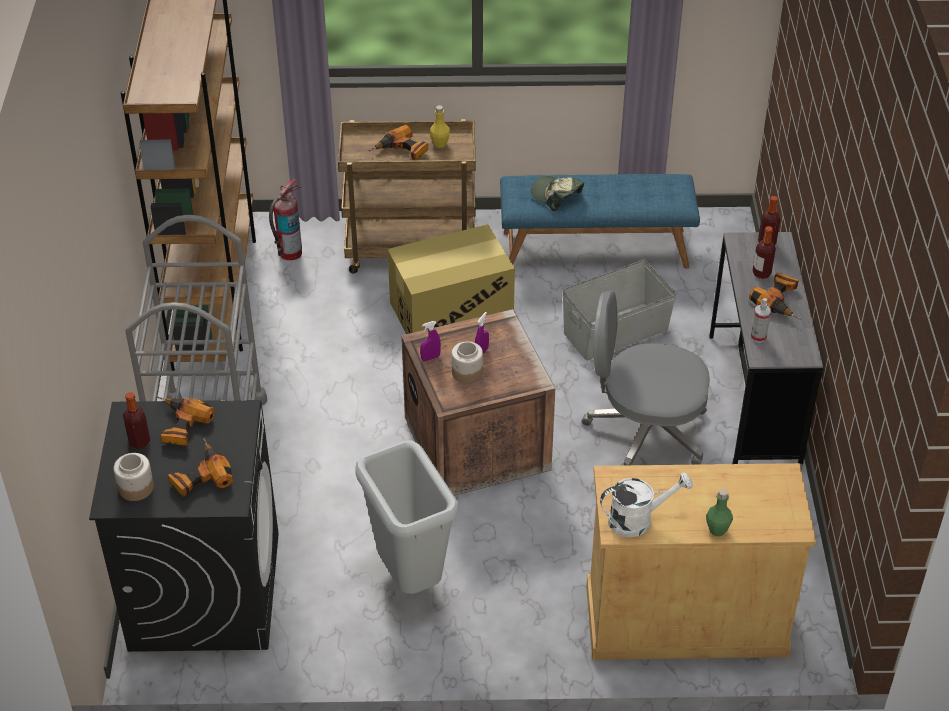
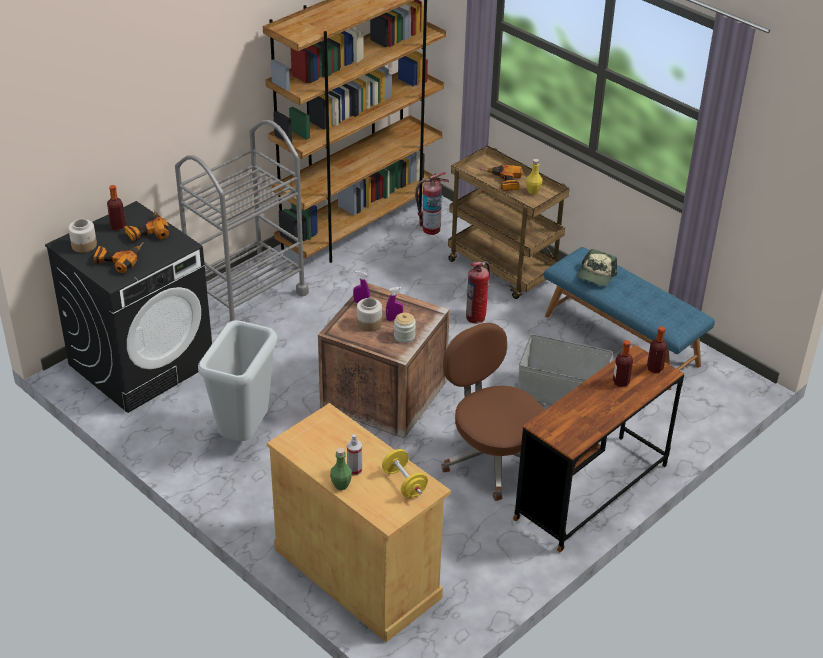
camera: 45 degrees right, 5 degrees down
(451, 312) = (476, 317): cardboard box -> fire extinguisher
(514, 362) = (404, 336): none -> jar
(556, 196) = (596, 275): cap -> cap turned 150 degrees counterclockwise
(638, 519) = (306, 446): white watering can -> none
(644, 431) = (493, 458): grey office chair -> brown office chair
(753, 400) = (592, 492): grey desk -> brown desk
(758, 337) = (557, 414): spray bottle -> spray bottle (354, 470)
(759, 487) = (404, 483): none -> yellow dumbbell
(780, 301) = (606, 405): power drill -> none

